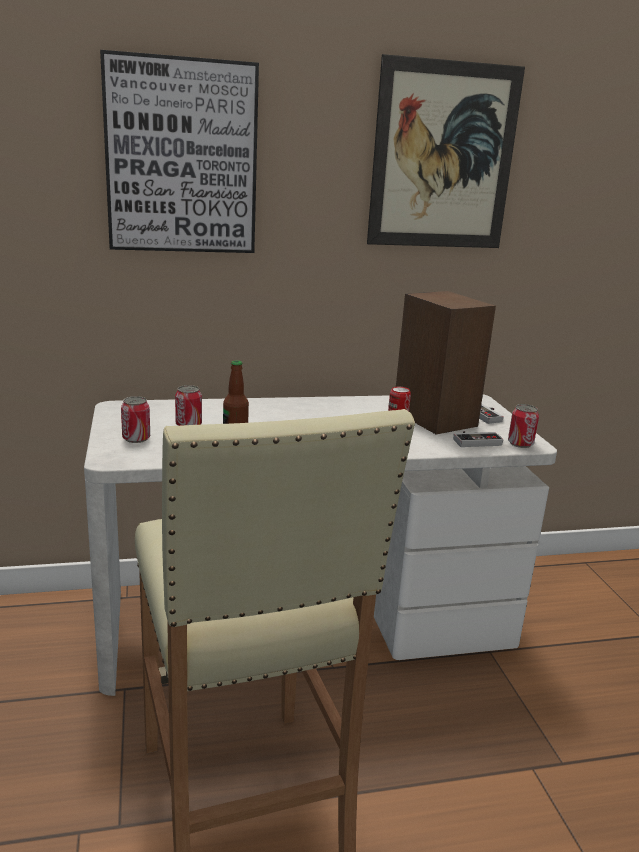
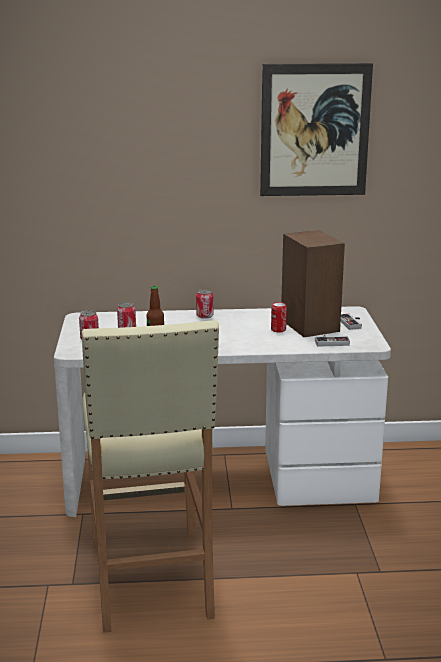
camera: 10 degrees right, 0 degrees up
(181, 157) = (122, 143): picture -> none
(520, 443) = (364, 344): can -> can (204, 316)

